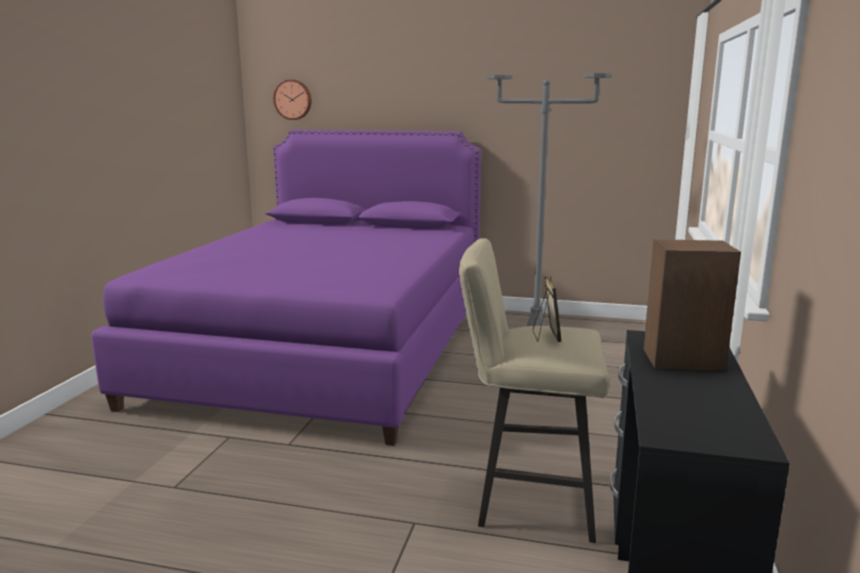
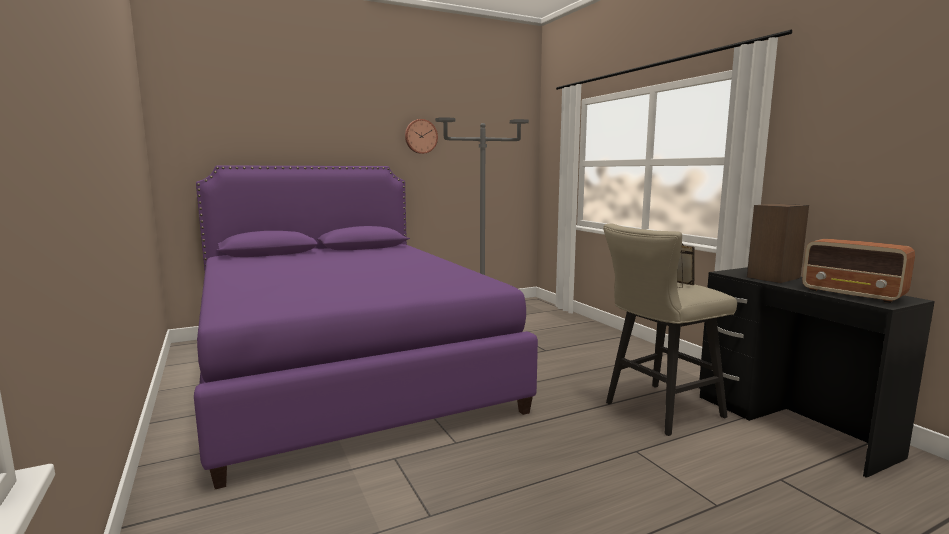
camera: 40 degrees left, 5 degrees down
(293, 99) = (212, 135): wall clock -> wall clock (420, 136)
(688, 412) = (853, 294): none -> radio

